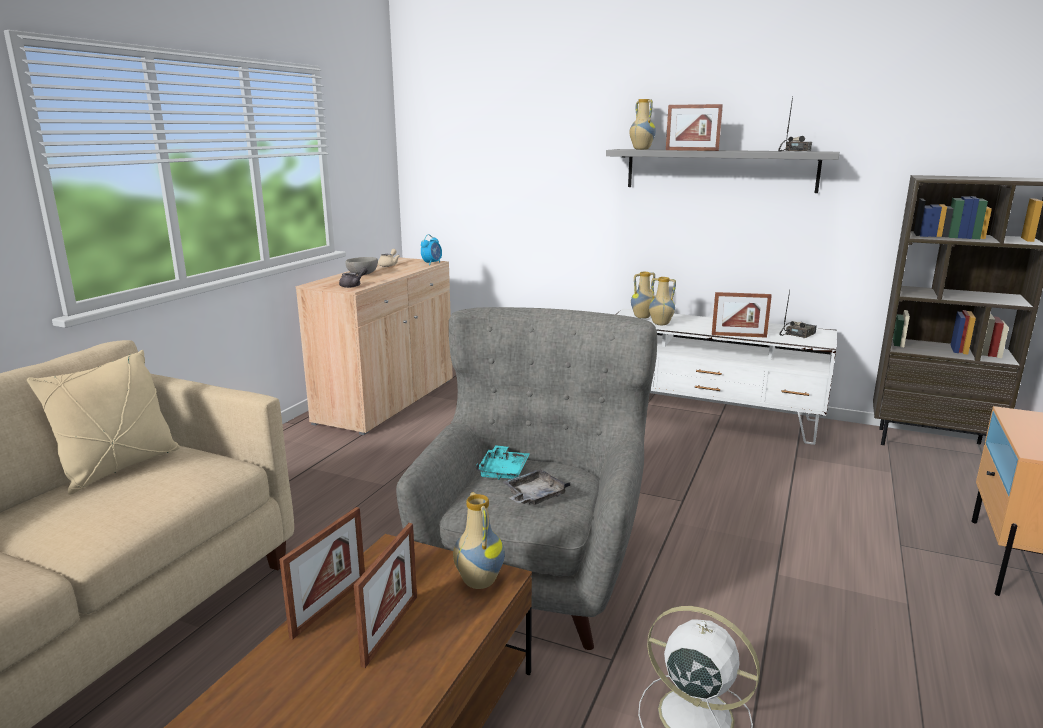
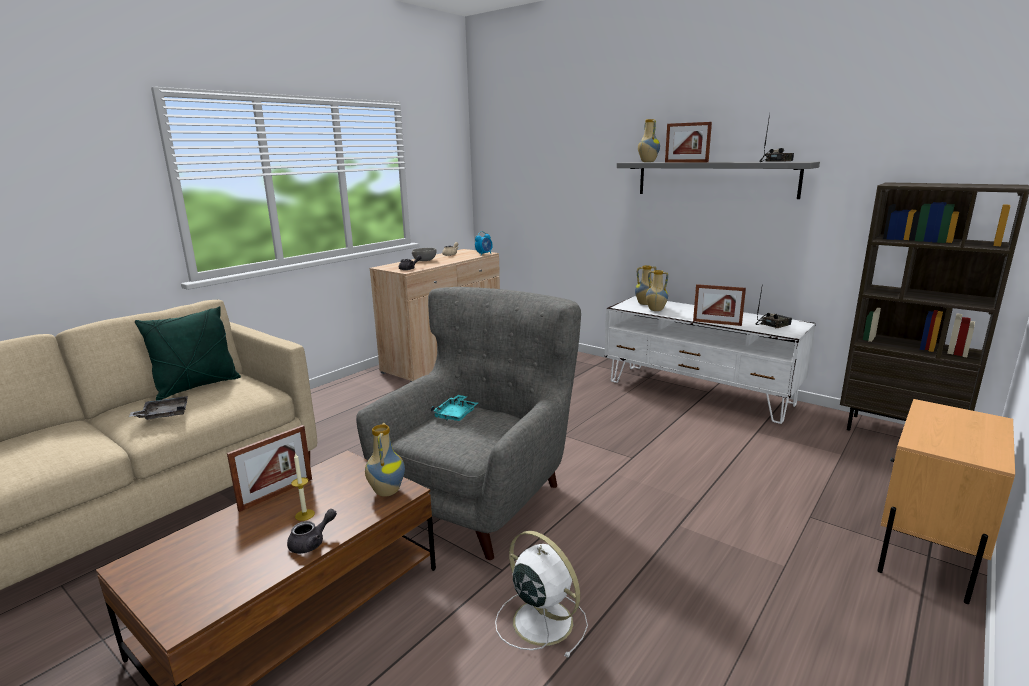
camera: 15 degrees right, 0 degrees up
(120, 468) = (197, 387): beige pillow -> green pillow
(390, 629) = (304, 515): picture frame -> candle
(428, 666) = (312, 543): none -> grey teapot
(534, 496) = (463, 435): grey tray -> grey tray (164, 414)

